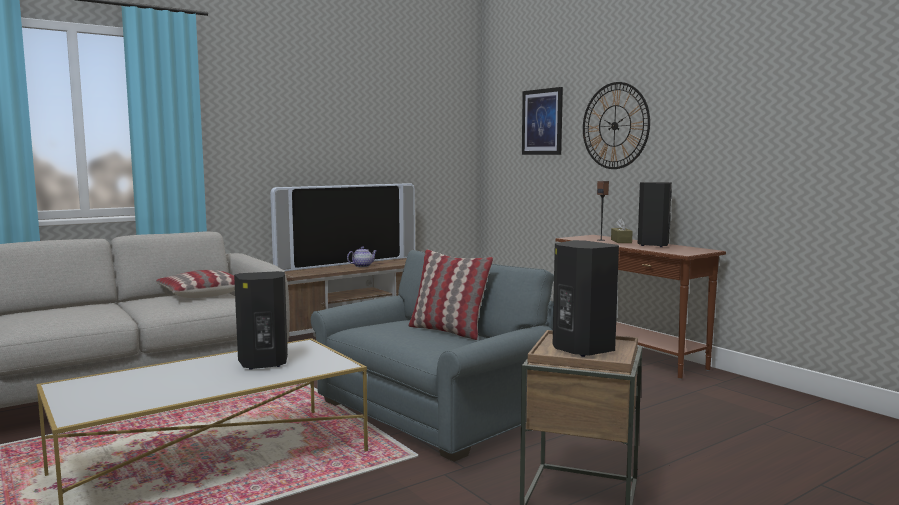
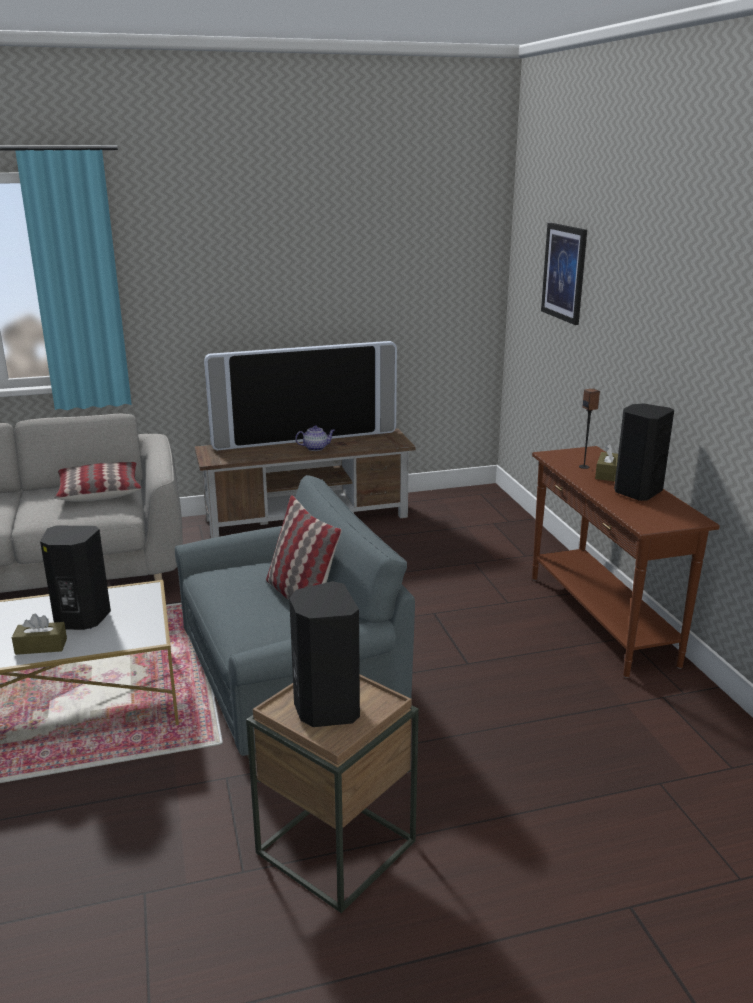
camera: 20 degrees right, 15 degrees up
(244, 380) = (41, 646): none -> brown tissue box
(615, 126) = (632, 305): wall clock -> none

